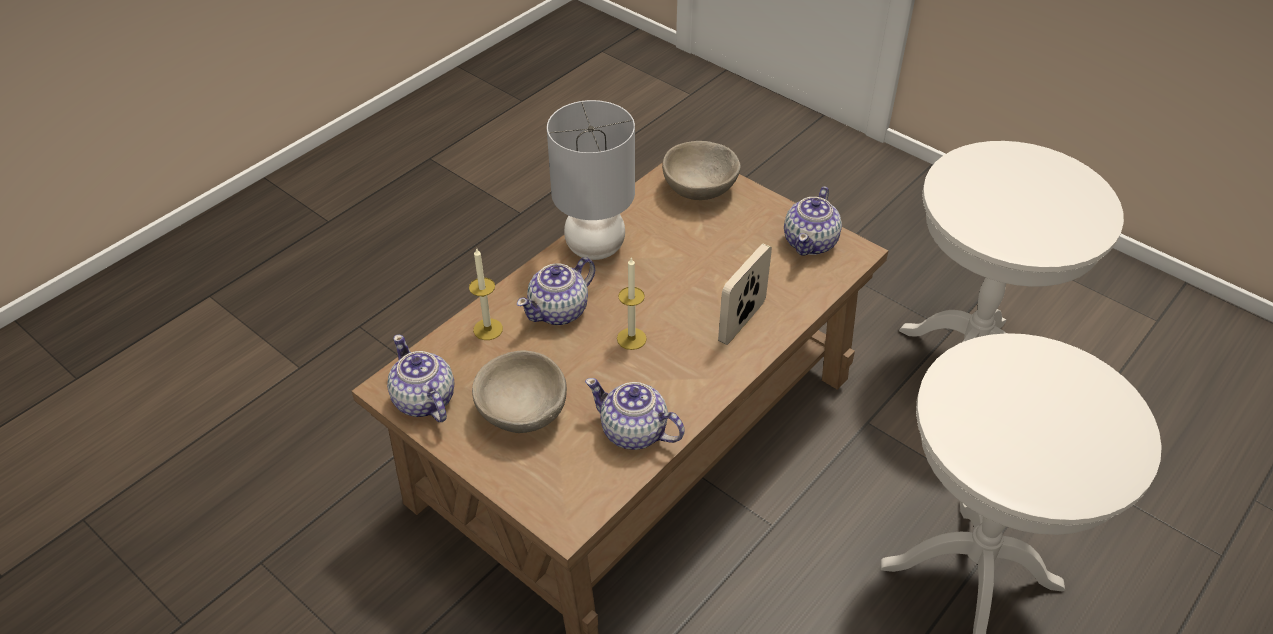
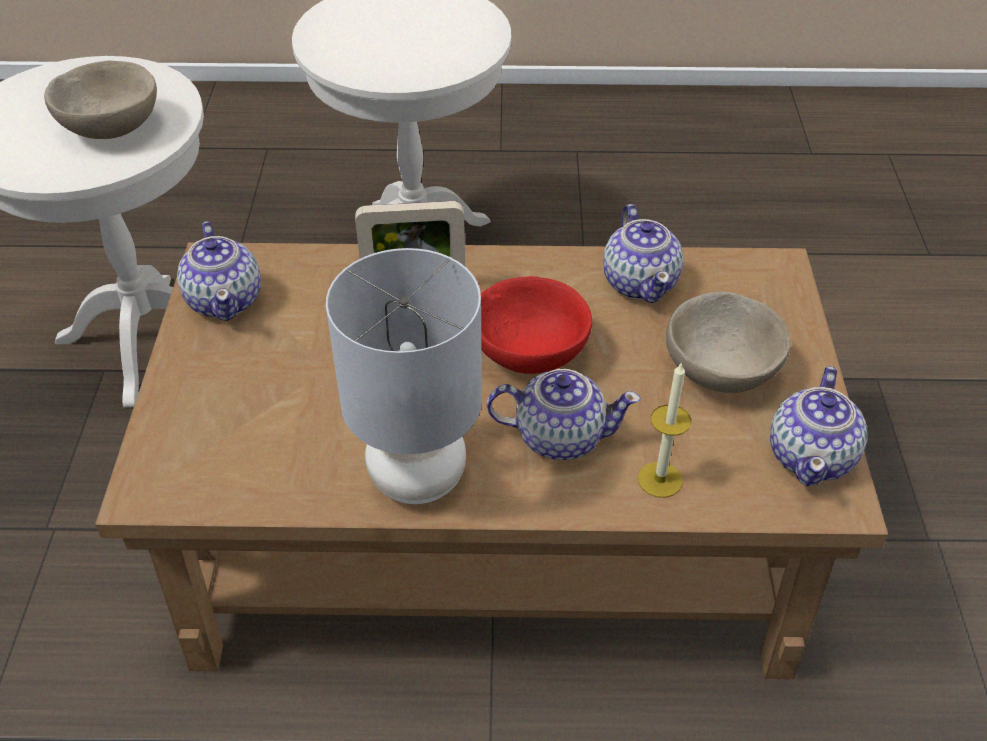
camera: 130 degrees left, 0 degrees up
(631, 338) = (530, 352): candle -> red bowl
(699, 190) = (200, 445): beige bowl -> beige bowl (112, 127)
(811, 242) = (225, 300): teapot -> teapot turned 90 degrees clockwise

